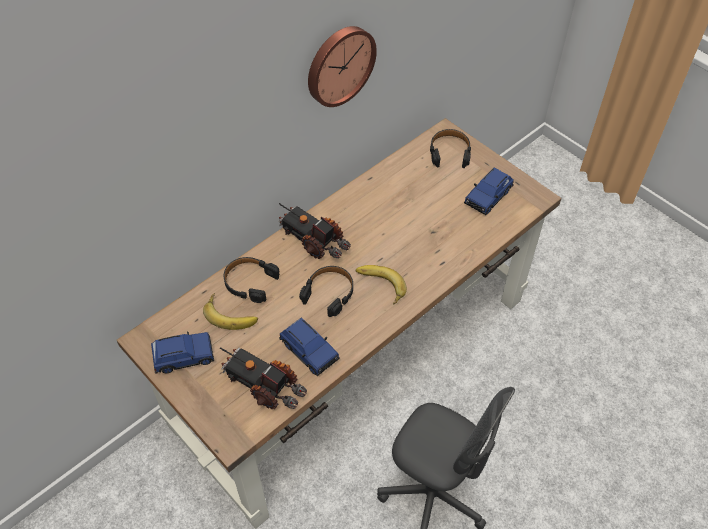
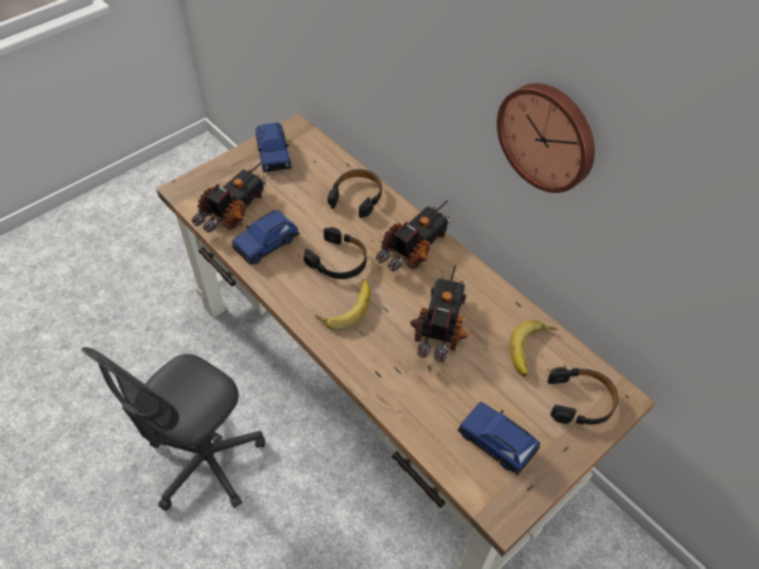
camera: 90 degrees right, 0 degrees up
(231, 314) = (319, 185): banana -> banana (532, 351)
(394, 224) = (441, 326): none -> toy truck

